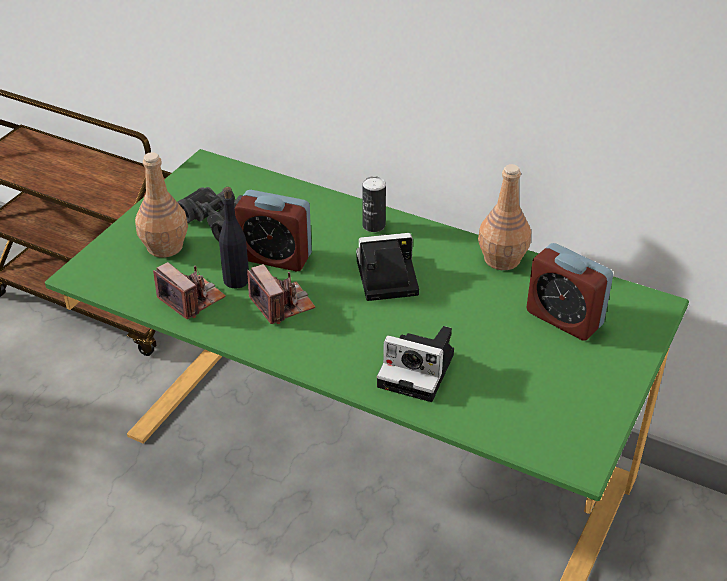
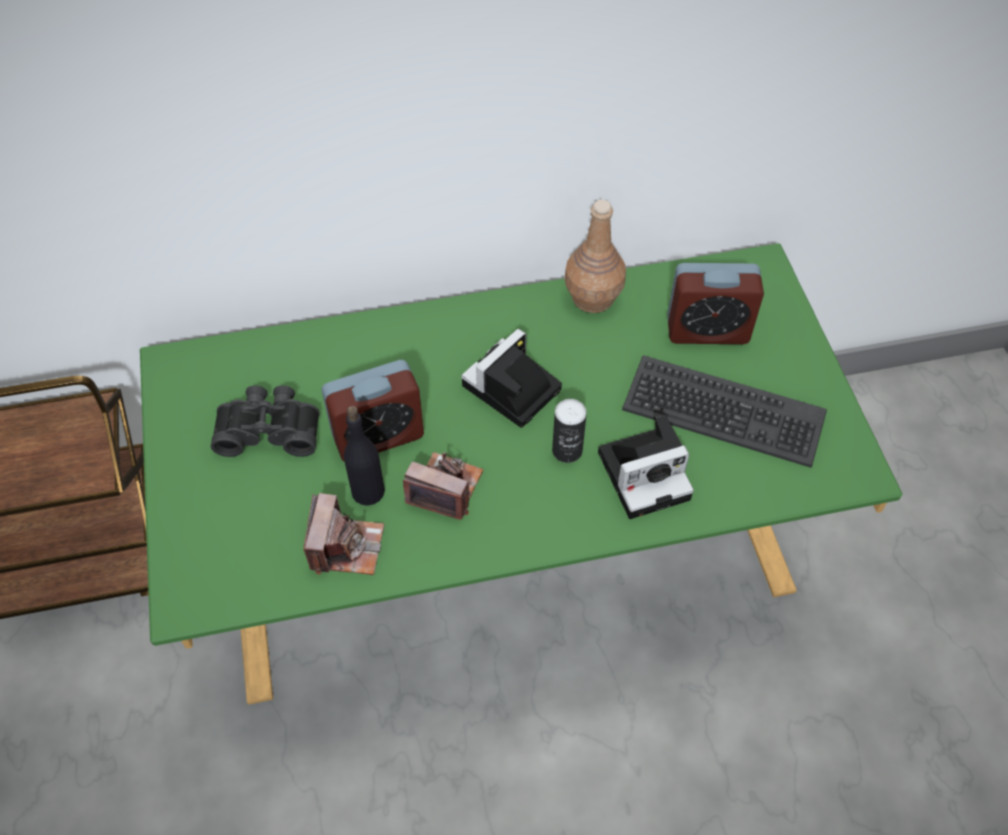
camera: 40 degrees left, 15 degrees up
(165, 247) = (245, 501): brown bottle -> none
(191, 299) = (346, 546): camera -> camera turned 90 degrees clockwise
(373, 225) = (436, 333): can -> can (567, 450)
(516, 369) = (723, 413): none -> keyboard

